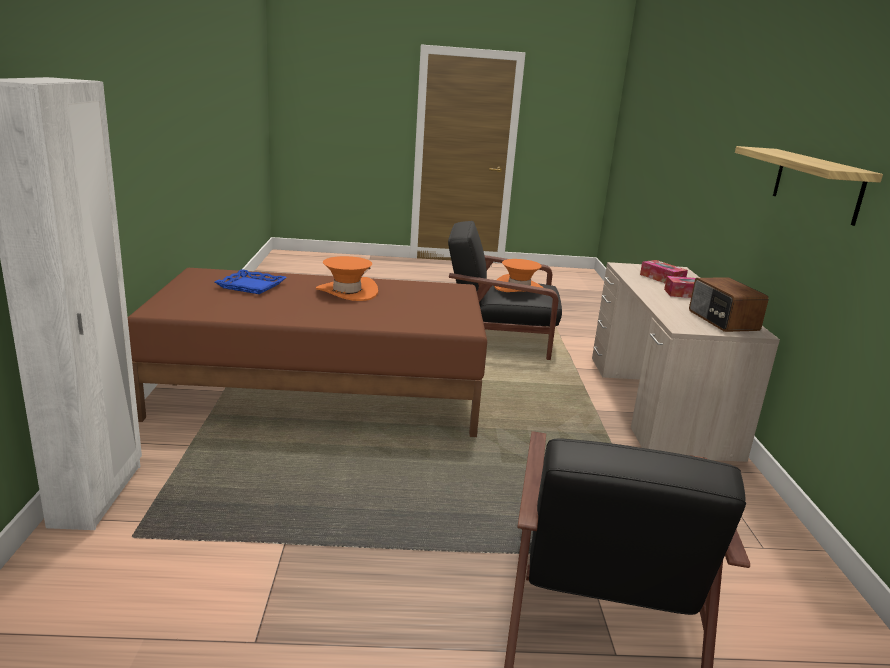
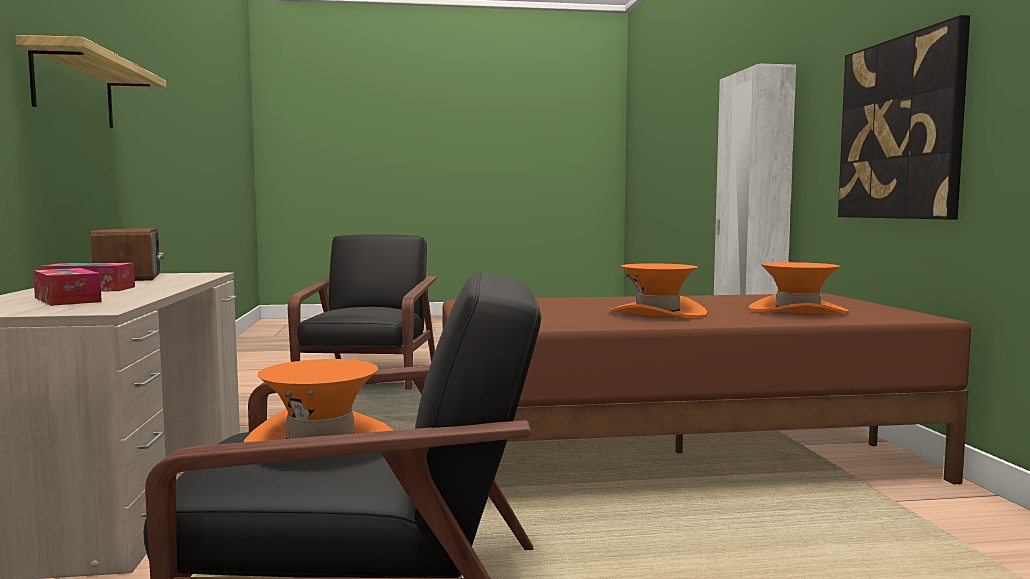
camera: 175 degrees right, 15 degrees down
(133, 158) = (900, 129): none -> picture
(251, 286) = (798, 311): blue tray -> orange hat

